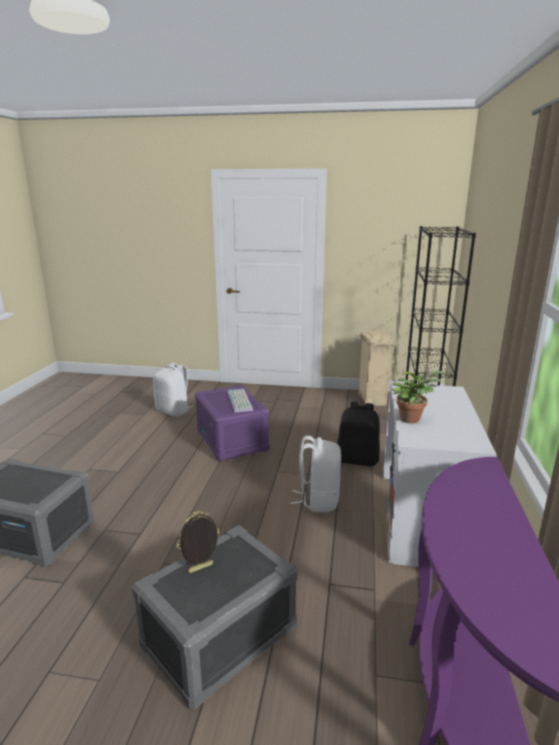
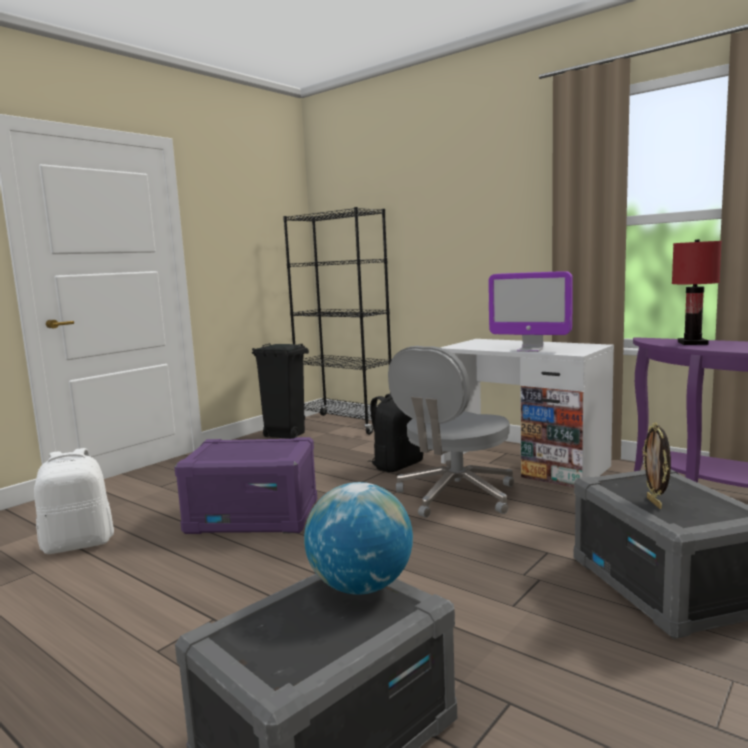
camera: 60 degrees left, 10 degrees down
(51, 484) = (361, 586): none -> globe
(240, 401) = (260, 445): keyboard -> none
(318, 500) = (455, 496): white backpack -> grey office chair
(372, 401) = (285, 435): beige trash can -> black trash can
(411, 418) = (530, 350): potted plant -> monitor
(474, 493) = (692, 343): none -> red table lamp

